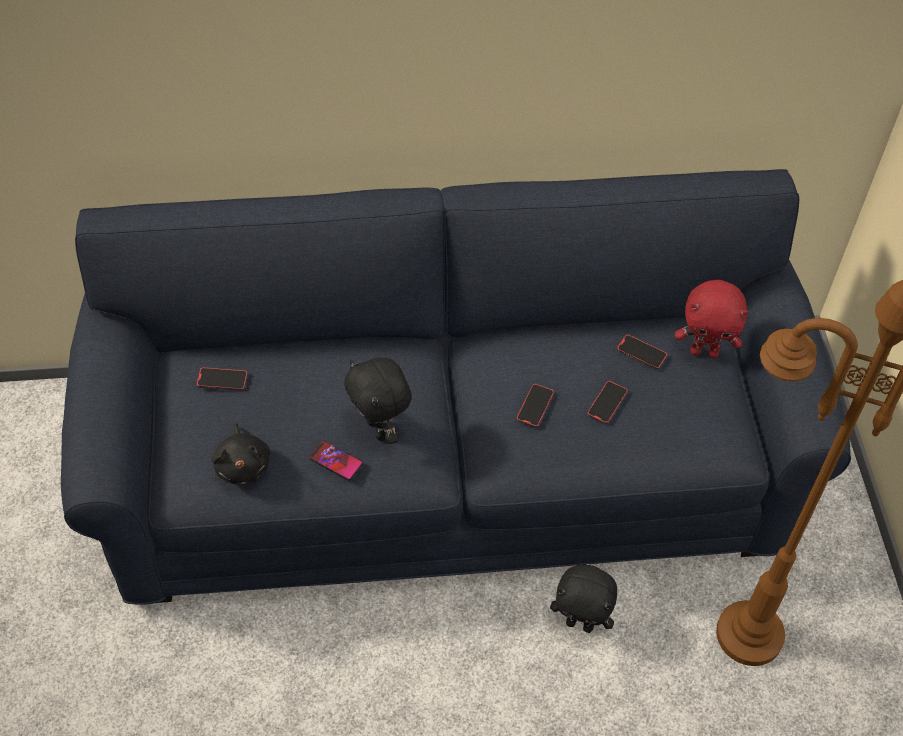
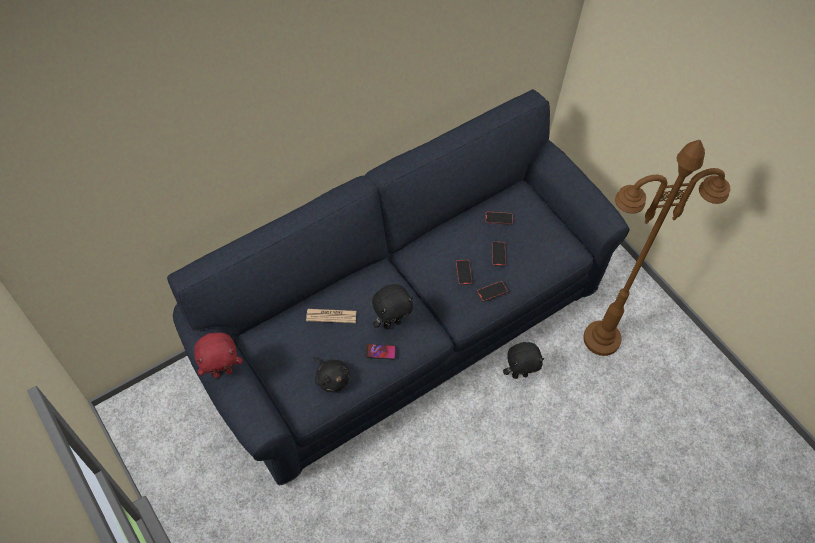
camera: 30 degrees left, 5 degrees up
(222, 380) = (288, 336): phone -> phone (492, 292)
(299, 380) = (331, 316): none -> newspaper
(380, 429) = (392, 323): black plush toy -> black plush toy turned 60 degrees counterclockwise
(704, 352) = (527, 203): red plush toy -> red plush toy (222, 372)

